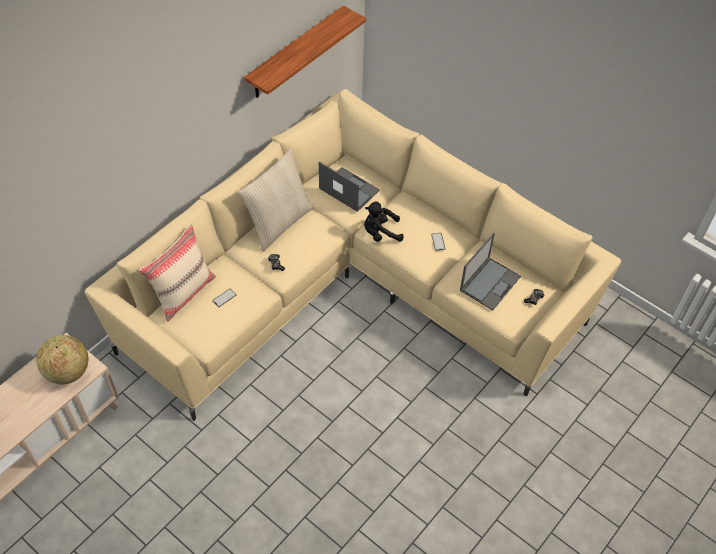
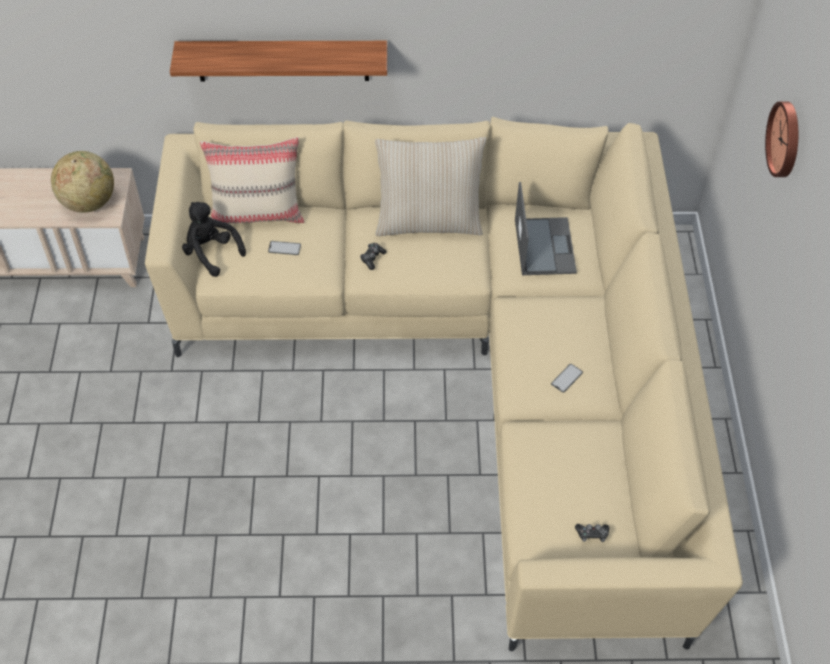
camera: 50 degrees right, 0 degrees up
(296, 53) = (588, 33): shelf -> shelf (283, 60)
(380, 233) = (517, 317): black plush toy -> black plush toy (211, 253)
(455, 40) = (786, 139): none -> wall clock
(490, 283) = (564, 471): laptop -> none

